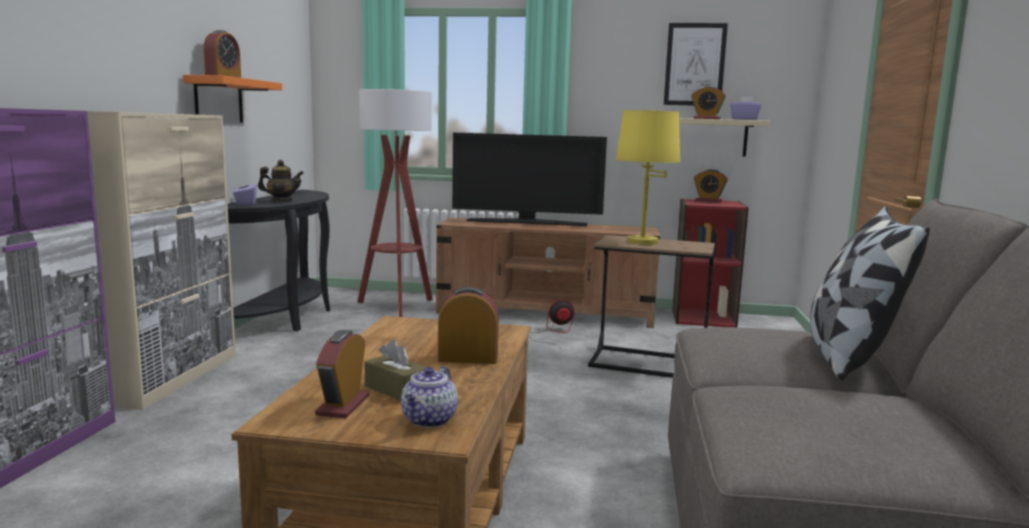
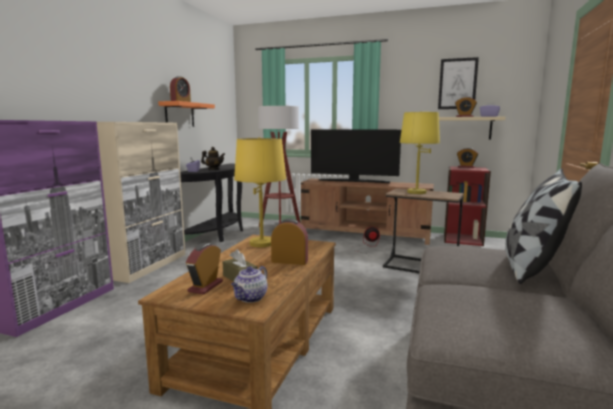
camera: 10 degrees right, 0 degrees up
(406, 330) = (261, 243): none -> yellow table lamp

